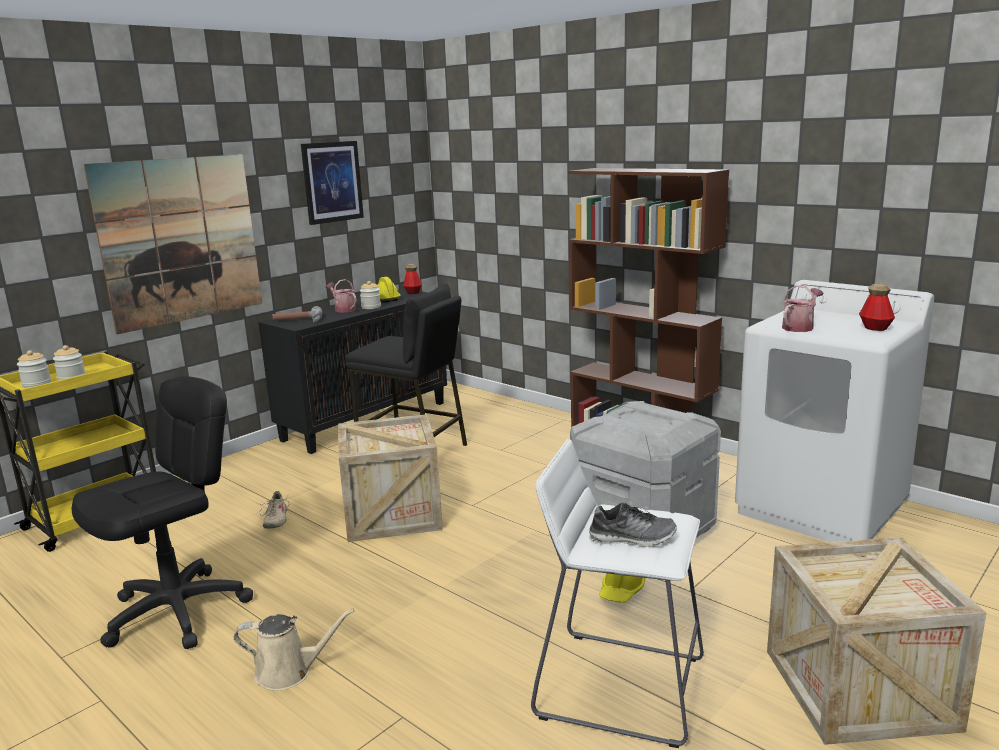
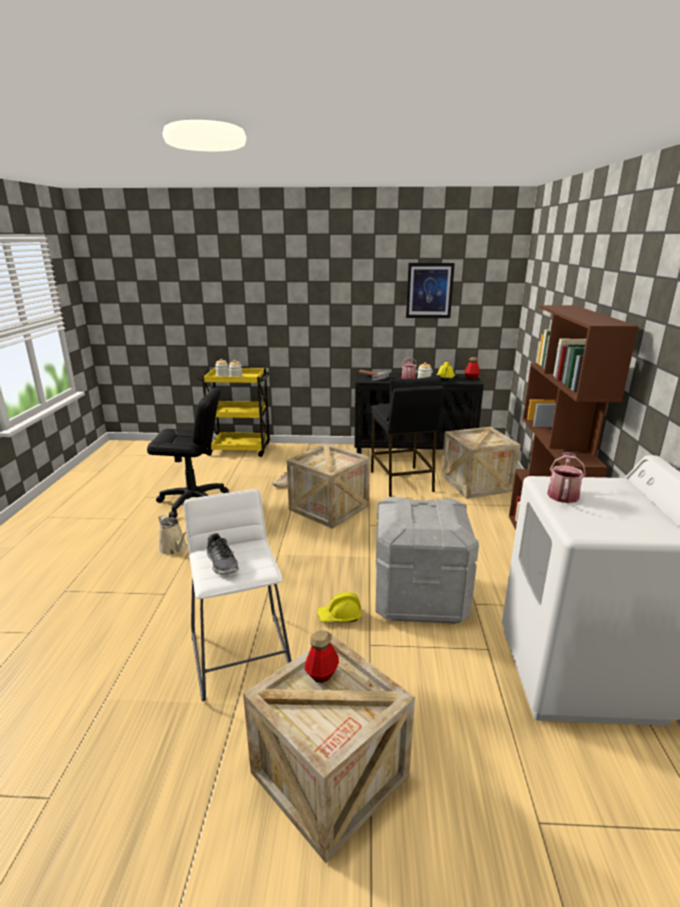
camera: 50 degrees right, 5 degrees up
(180, 240) = (316, 315): picture -> none
(489, 420) = (476, 483): none -> crate
(800, 327) = (563, 493): watering can -> watering can turned 75 degrees counterclockwise
(875, 328) = (627, 525): bottle -> bottle (322, 673)

